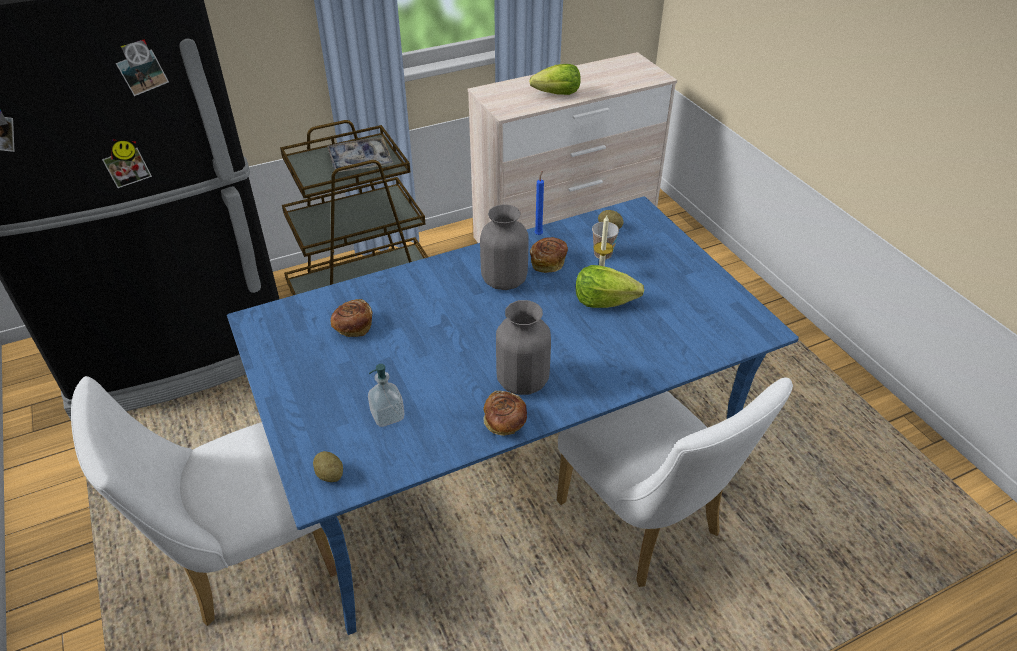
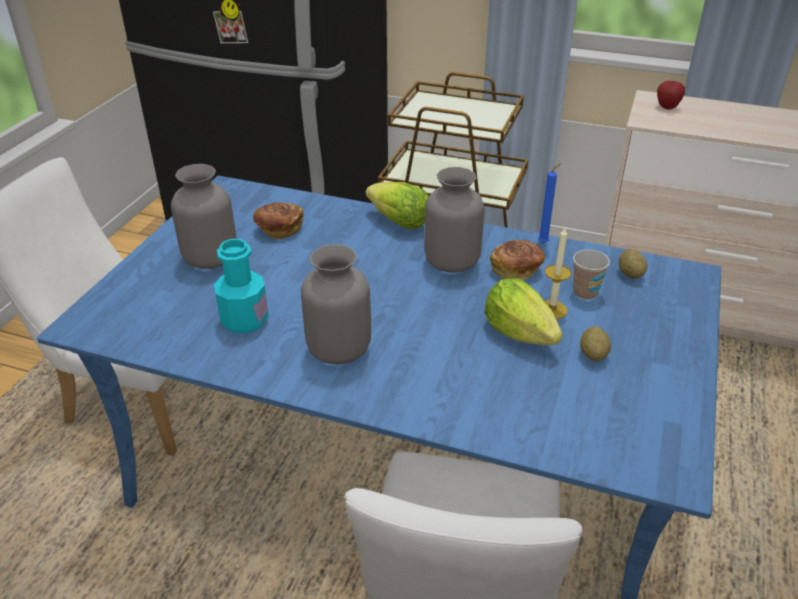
camera: 45 degrees right, 5 degrees down
(330, 475) = (104, 318): potato -> potato (593, 354)
(336, 380) = (210, 258): none -> grey vase
(360, 162) = (470, 118): tray -> none
(387, 415) = (202, 305): soap dispenser -> none
(434, 404) = (244, 320): none -> turquoise bottle
(504, 95) = (667, 107): none -> apple
(505, 423) = (272, 371): bread -> none
(557, 94) = (729, 126): lettuce -> lettuce (399, 222)

